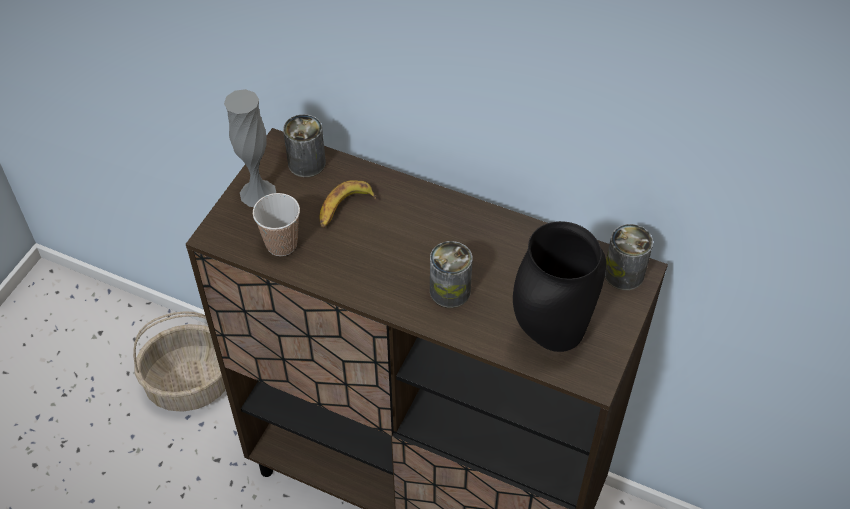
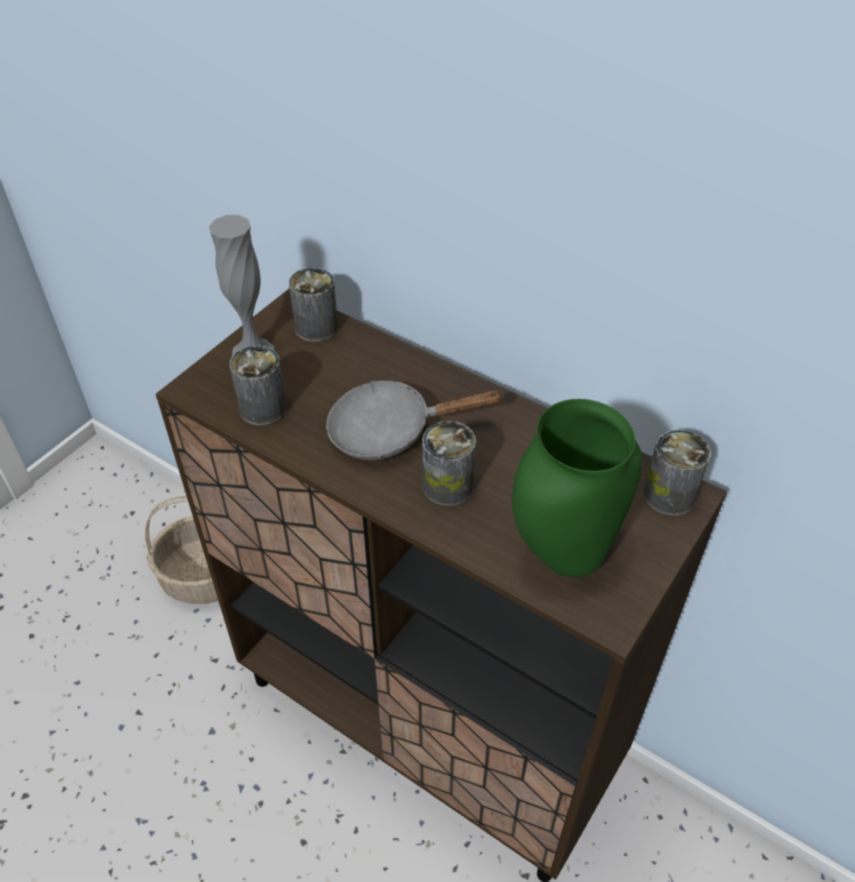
camera: 10 degrees right, 5 degrees down
(281, 244) = (263, 408): cup -> can
(344, 208) = (345, 379): banana -> none
(393, 249) = (390, 430): none -> grey frying pan
(551, 337) = (564, 559): black vase -> green vase

